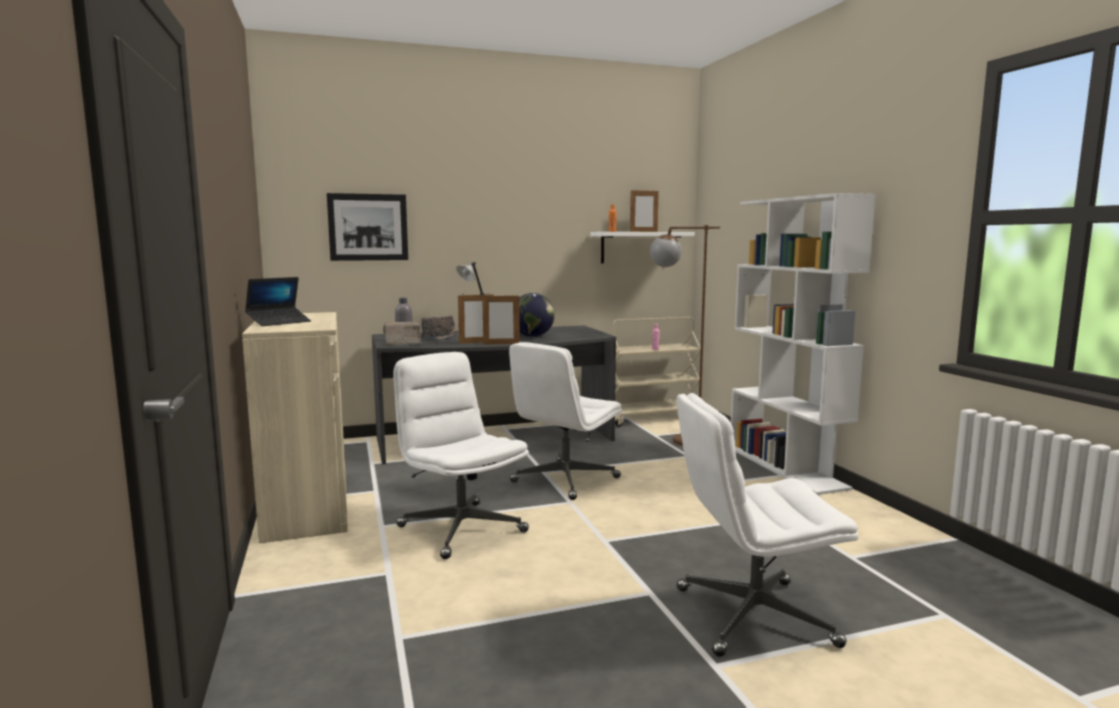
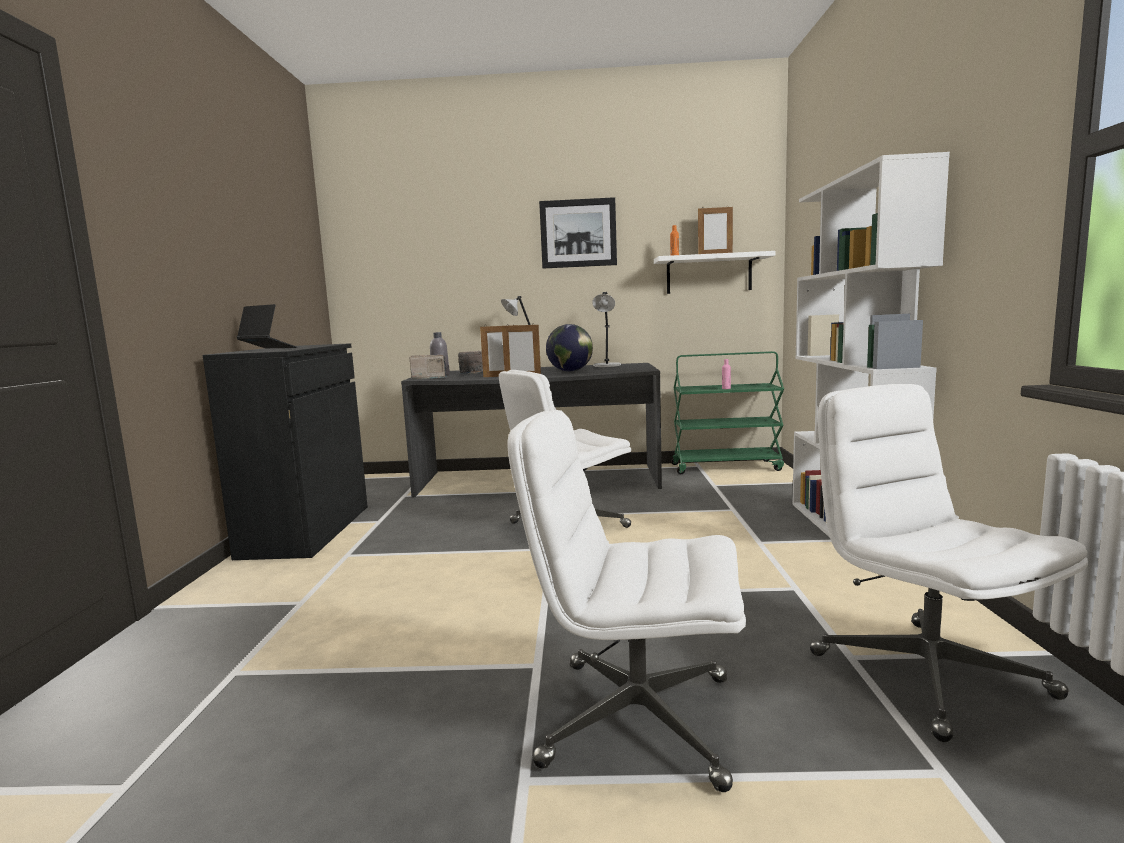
camera: 20 degrees right, 0 degrees up
(279, 322) = (267, 349): laptop -> laptop turned 120 degrees counterclockwise
(307, 506) = (307, 530): beige cabinet -> black cabinet
(368, 227) = (420, 266): picture -> picture (578, 233)
(460, 529) = (413, 565): white office chair -> white office chair (925, 673)
(554, 329) = (607, 366): none -> grey table lamp
(651, 418) = (726, 467): beige cart -> green cart
(677, 440) = (736, 491): brown floor lamp -> none

